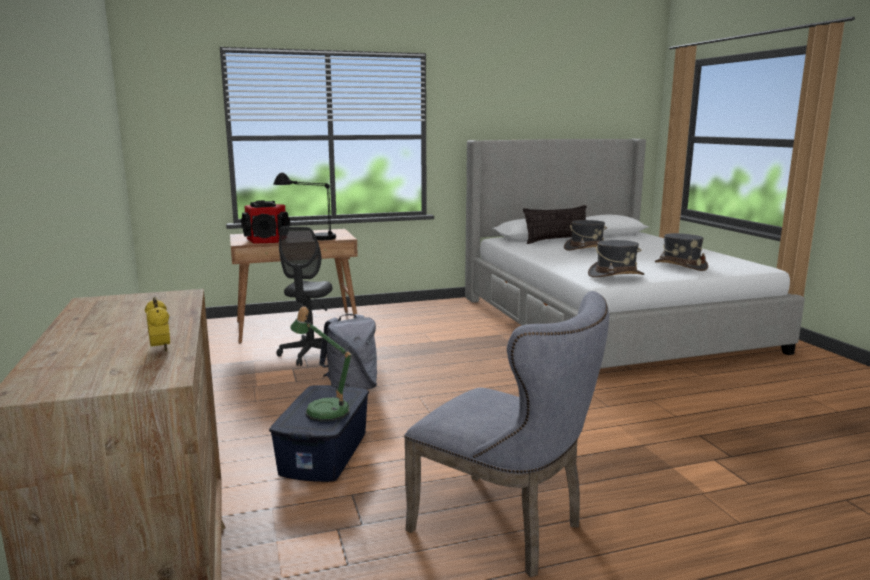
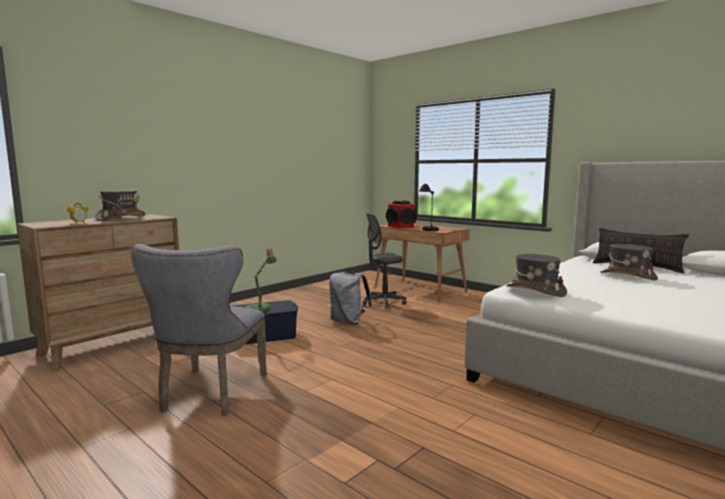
camera: 60 degrees right, 5 degrees down
(680, 266) = (653, 306): grey hat -> grey hat (121, 218)

